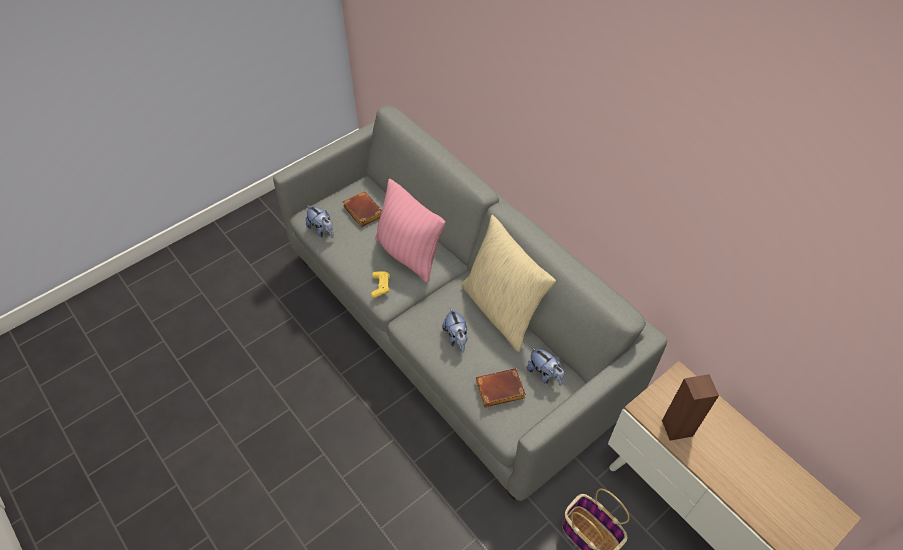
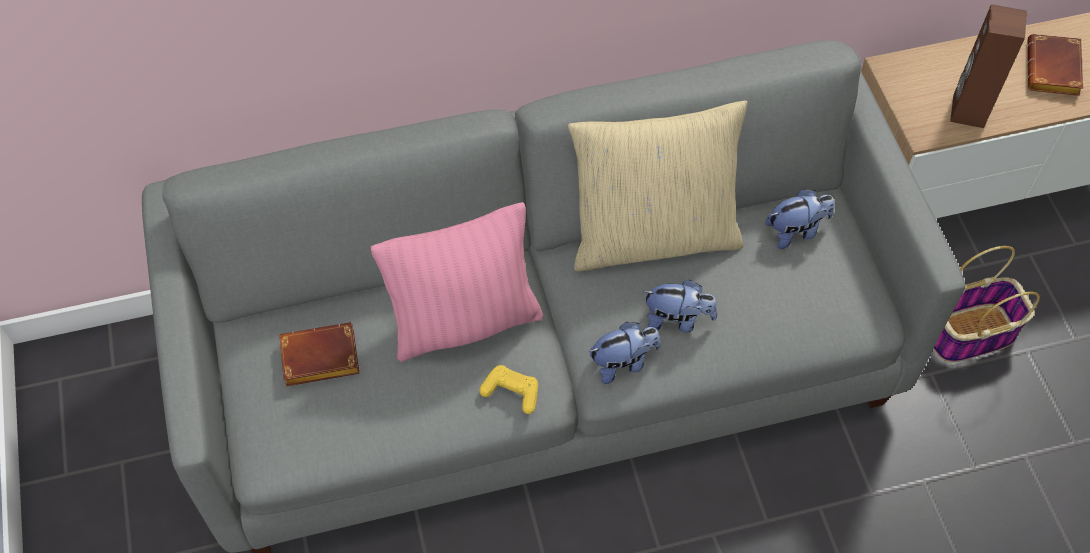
camera: 65 degrees left, 5 degrees up
(322, 230) = (321, 445): plush toy -> plush toy (623, 363)
(499, 391) = (802, 301): brown book -> brown book (1054, 71)

